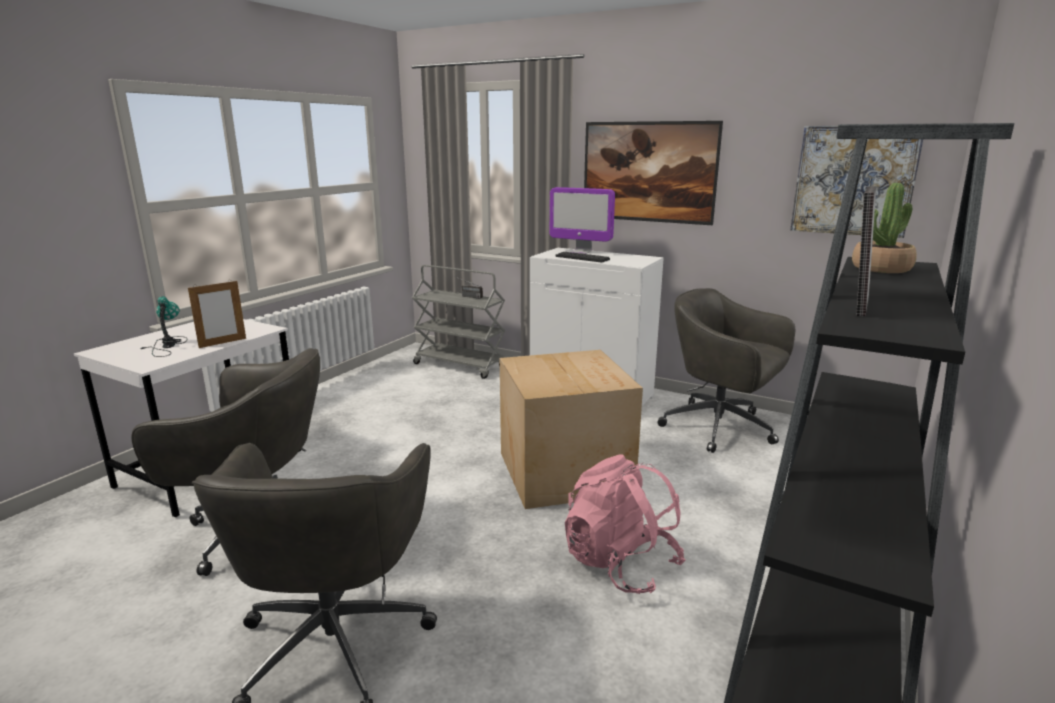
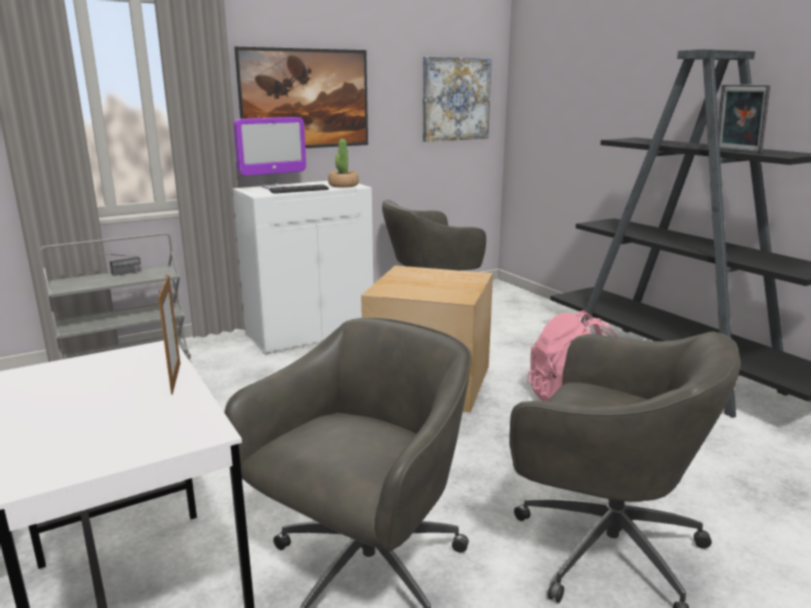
camera: 60 degrees left, 0 degrees up
(166, 345) = (110, 418): table lamp -> none
(881, 268) = (643, 141): potted plant -> potted plant (343, 185)

